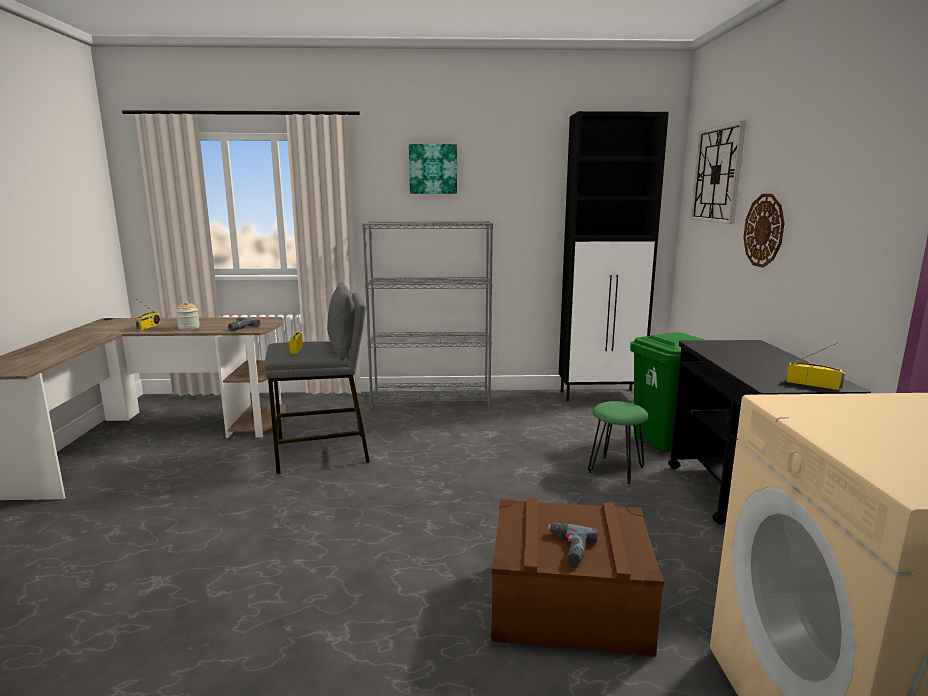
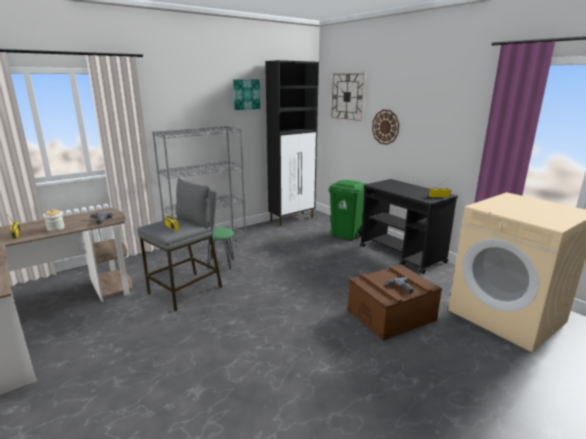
camera: 35 degrees left, 5 degrees up
(433, 169) = (190, 94): picture -> picture (246, 94)
(616, 469) = (342, 254): green stool -> green stool (221, 263)

